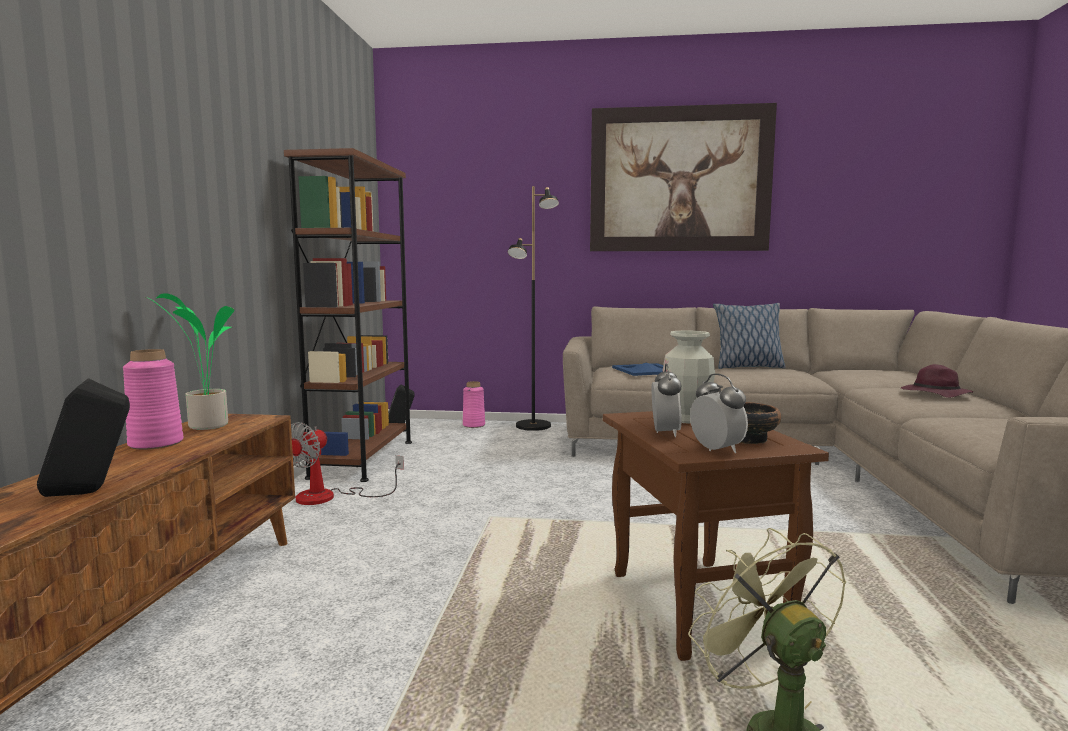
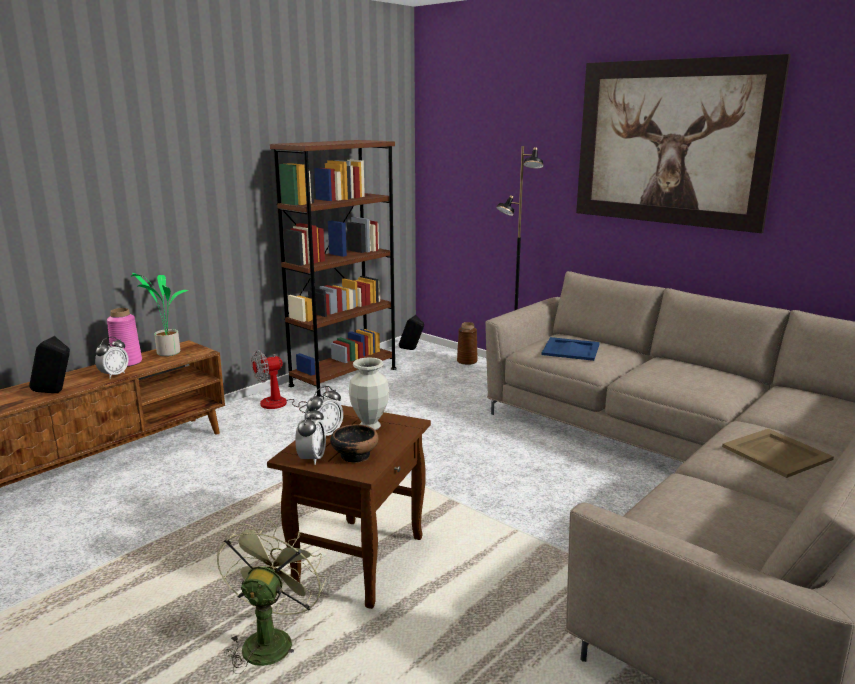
camera: 35 degrees right, 10 degrees up
(164, 457) = (114, 375): none -> alarm clock
(474, 425) = (467, 361): pink vase -> brown vase
(747, 367) = (692, 364): pillow -> none
(934, 394) = (775, 453): purple hat -> beige tray

